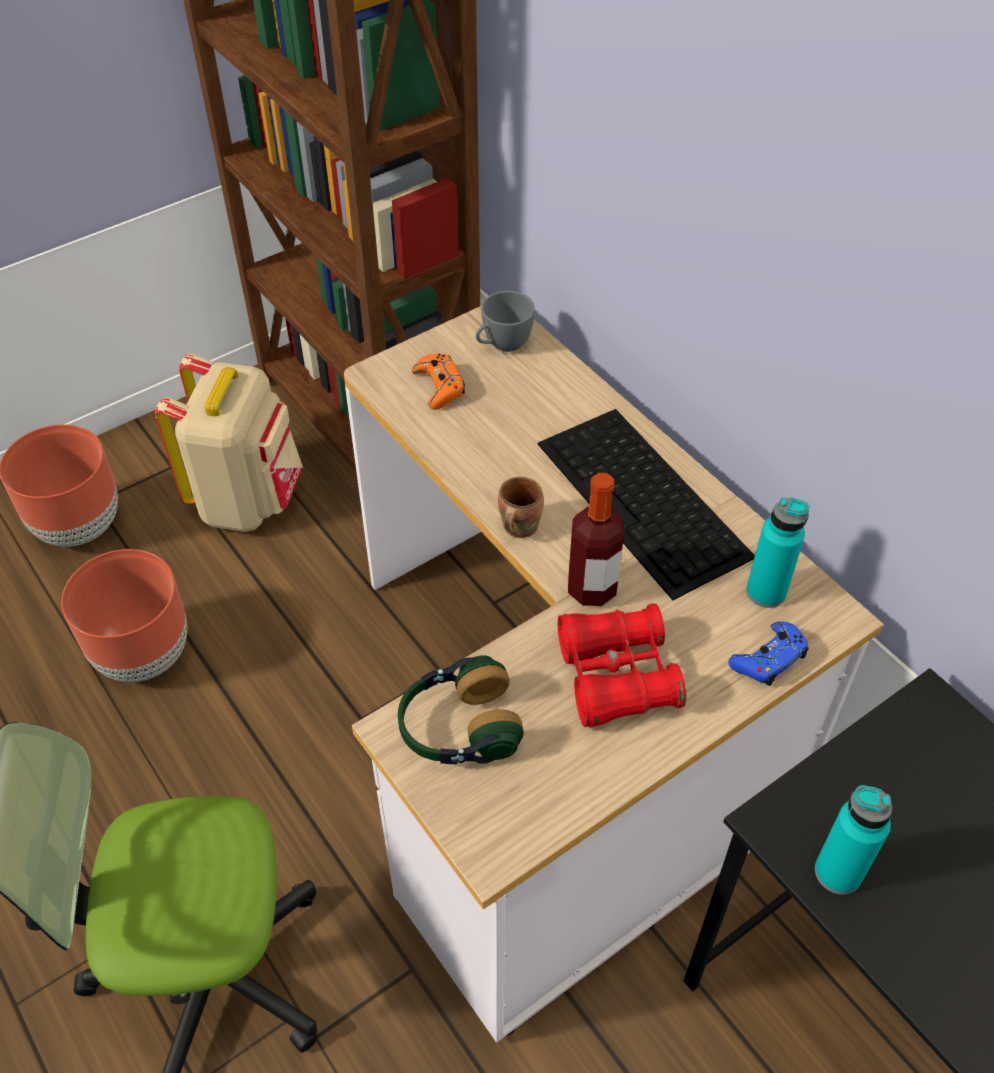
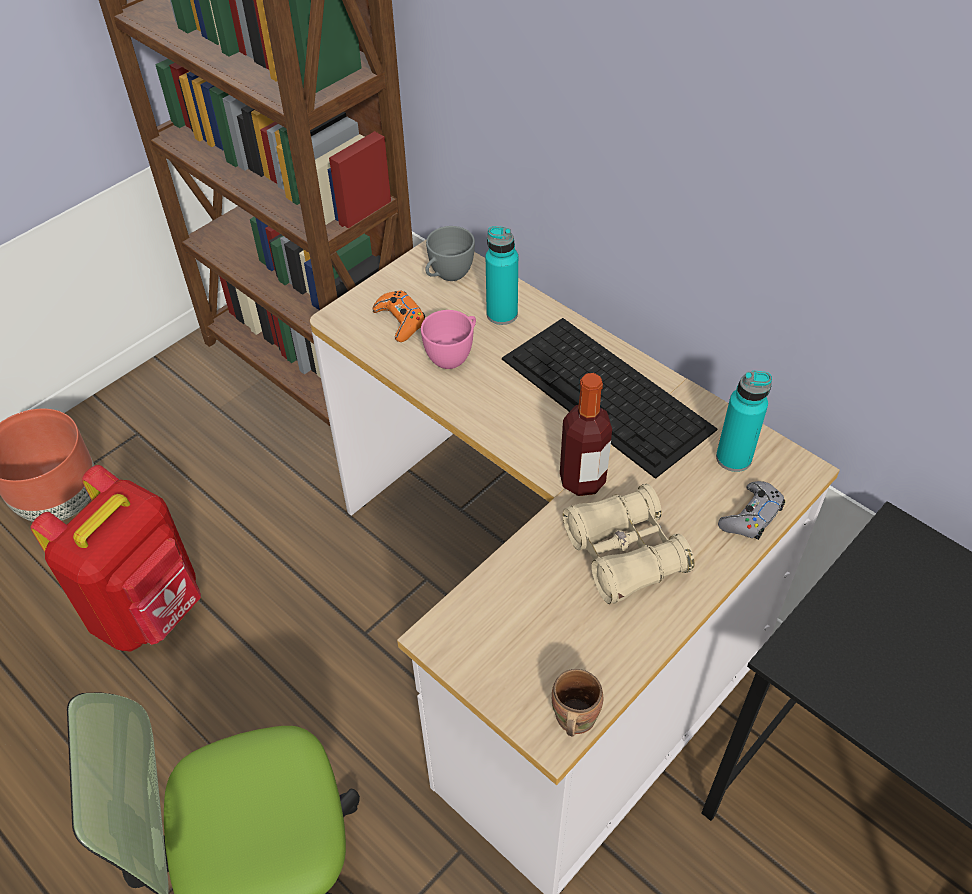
camera: 10 degrees left, 0 degrees up
(144, 654) = (149, 610): brown planter -> red backpack
(248, 500) = (216, 452): beige backpack -> none
(458, 728) = (495, 625): headphones -> none
(486, 432) = (453, 355): none -> pink cup
(517, 527) = (502, 435): brown mug -> brown mug (572, 719)
(617, 676) = (624, 554): red binoculars -> beige binoculars
(768, 659) = (751, 516): blue game controller -> grey game controller
(838, 872) = (857, 692): turquoise bottle -> turquoise bottle (502, 314)

